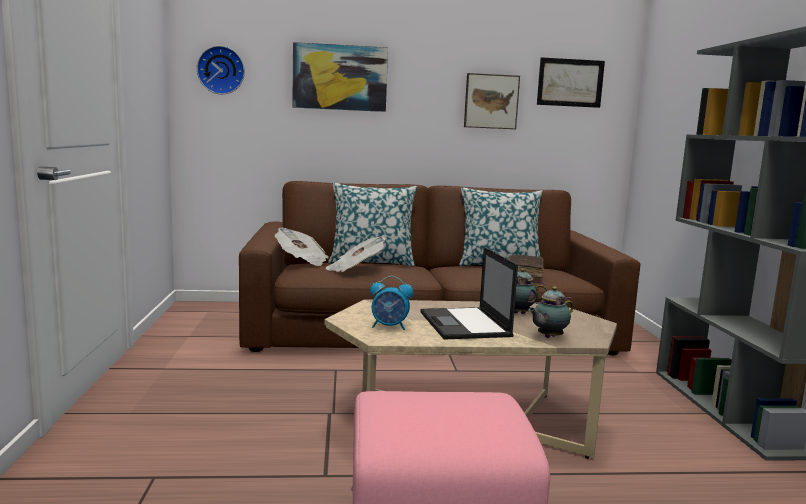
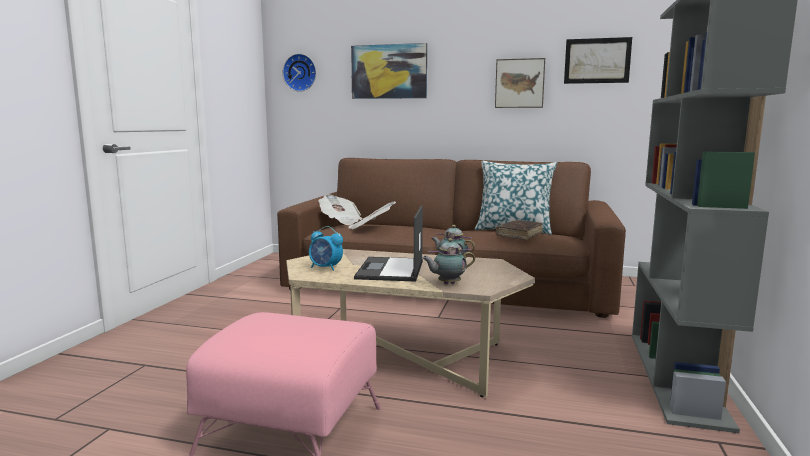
camera: 20 degrees right, 0 degrees up
(372, 262) = (402, 224): pillow -> none

